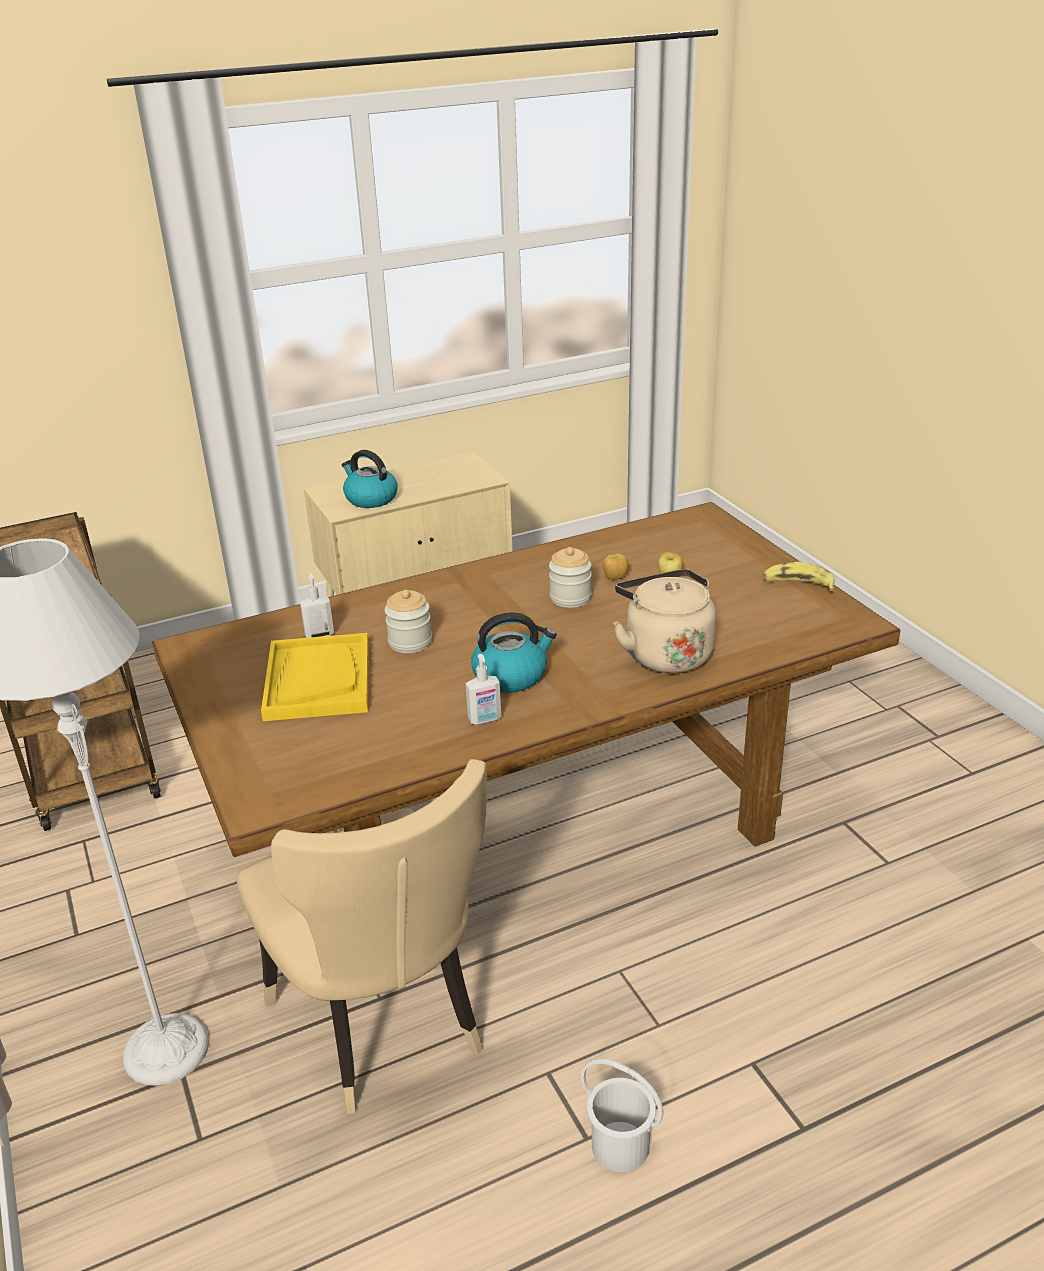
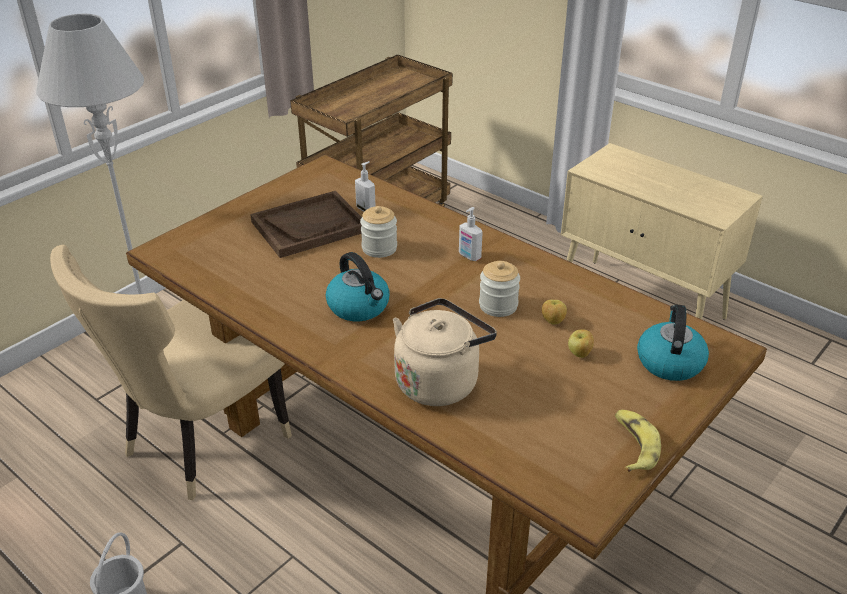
camera: 65 degrees right, 5 degrees up
(318, 680) = (309, 226): yellow tray -> brown tray
(370, 499) = (621, 174): kettle -> kettle (669, 361)
(485, 720) = (292, 311): soap dispenser -> soap dispenser (469, 256)

